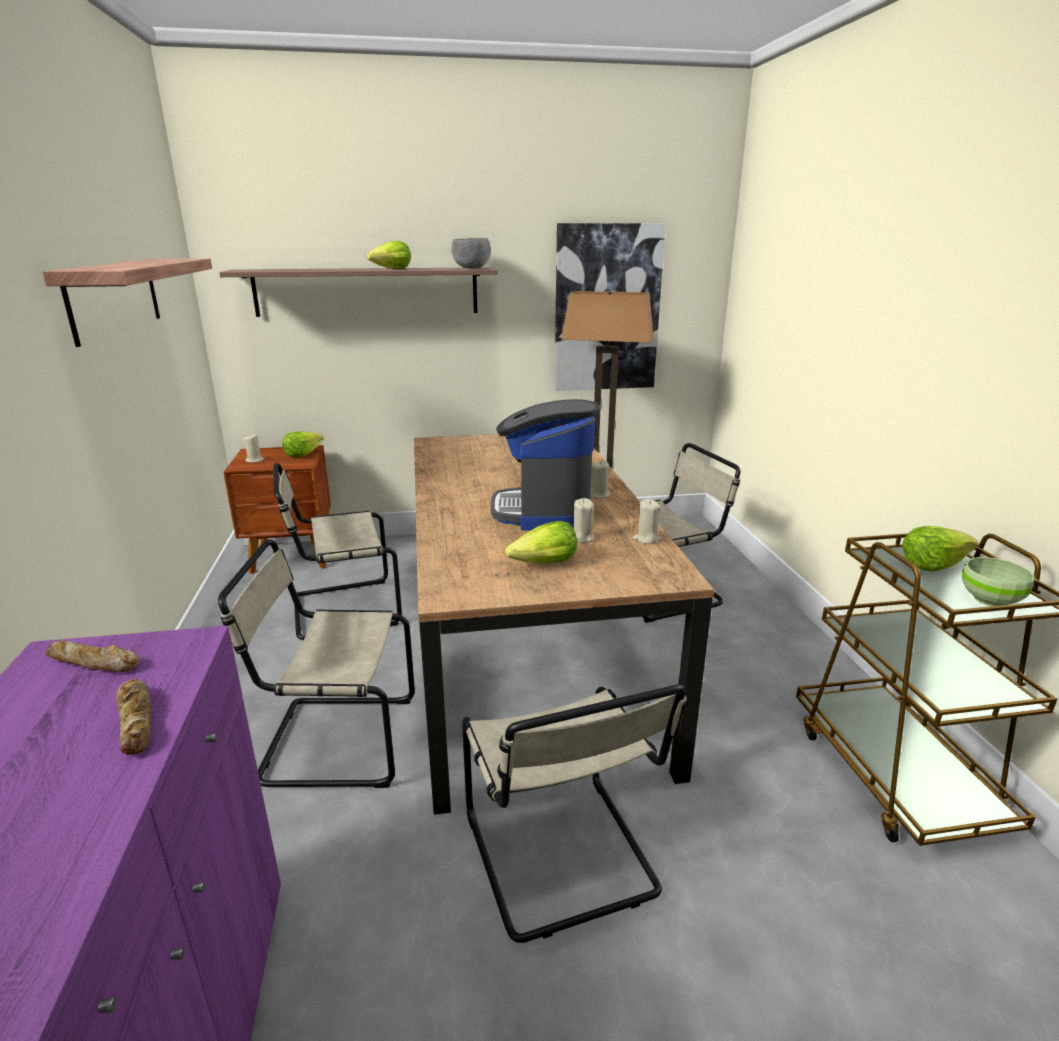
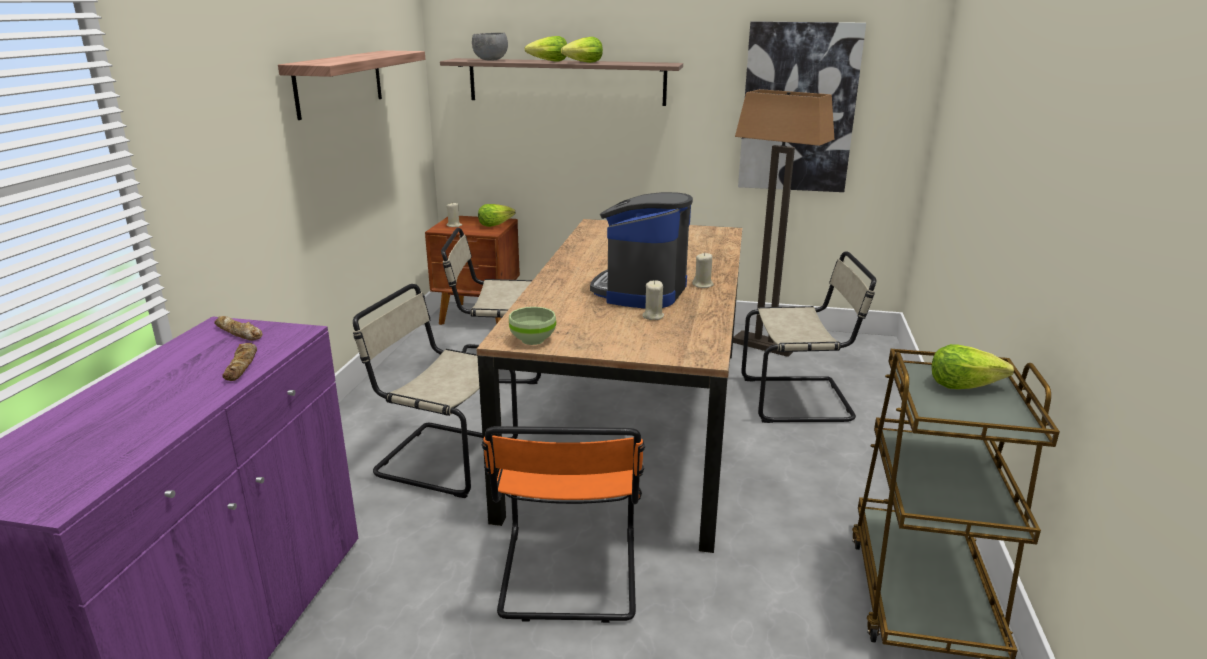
camera: 20 degrees right, 0 degrees up
(472, 268) = (658, 64): grey bowl -> grey bowl (490, 60)
(545, 563) = (603, 330): lettuce -> lettuce (548, 61)
(562, 859) = (569, 577): beige chair -> orange chair
(646, 539) = (709, 325): beige candle -> none
(990, 600) = (984, 421): green bowl -> green bowl (532, 340)

